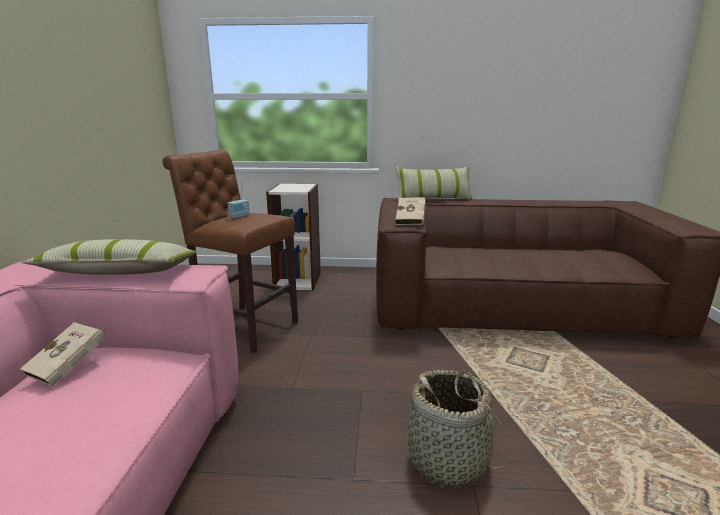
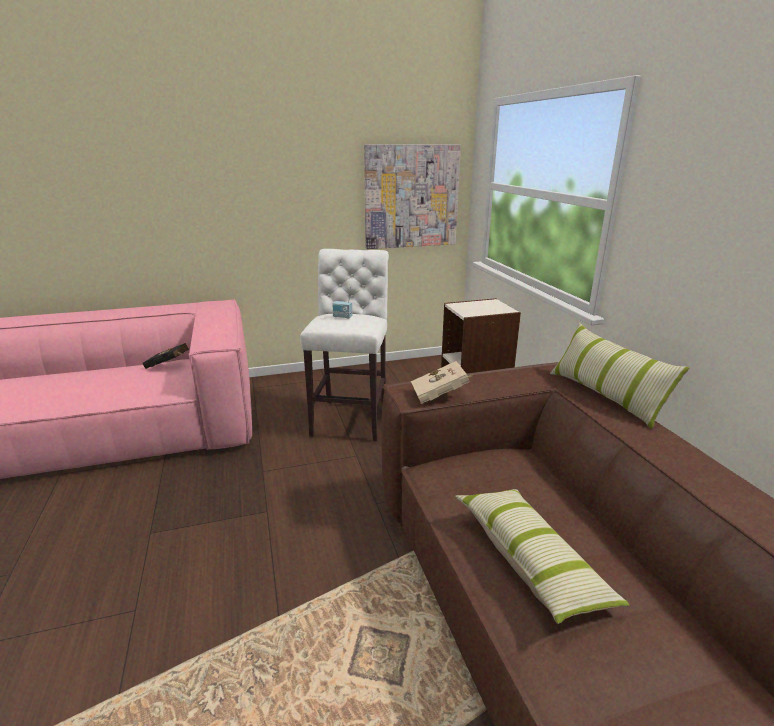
camera: 70 degrees right, 5 degrees up
(72, 367) = (169, 366): beige book -> black book
(119, 272) = (218, 324): pillow -> pillow (530, 560)
(140, 108) = (411, 197): none -> picture
(243, 327) = (351, 417): brown stool -> white stool
(448, 460) = (168, 588): basket -> none

